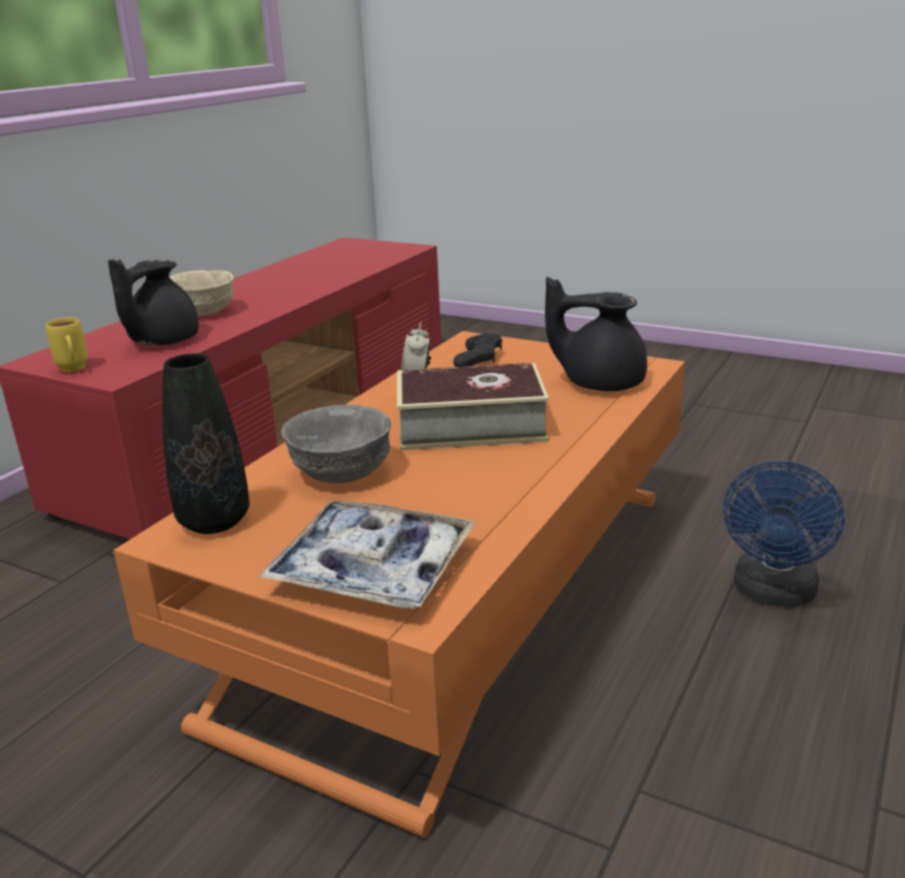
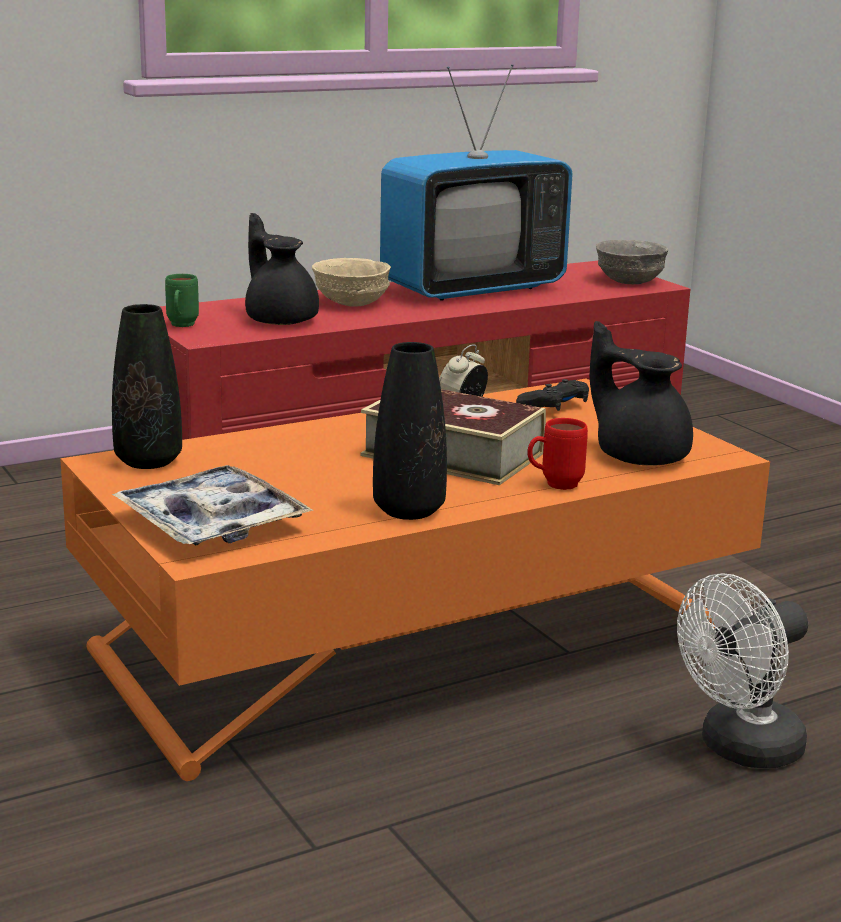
camera: 30 degrees right, 5 degrees down
(74, 370) = (181, 326): yellow mug -> green mug
(161, 341) = (280, 319): black teapot -> black teapot turned 90 degrees clockwise
(283, 279) = (472, 289): none -> television
(343, 472) = (290, 457): grey bowl -> grey bowl (630, 281)
(519, 490) = (409, 510): none -> black vase
(586, 427) = (554, 485): none -> red mug
(773, 593) = (740, 749): blue fan -> white fan

